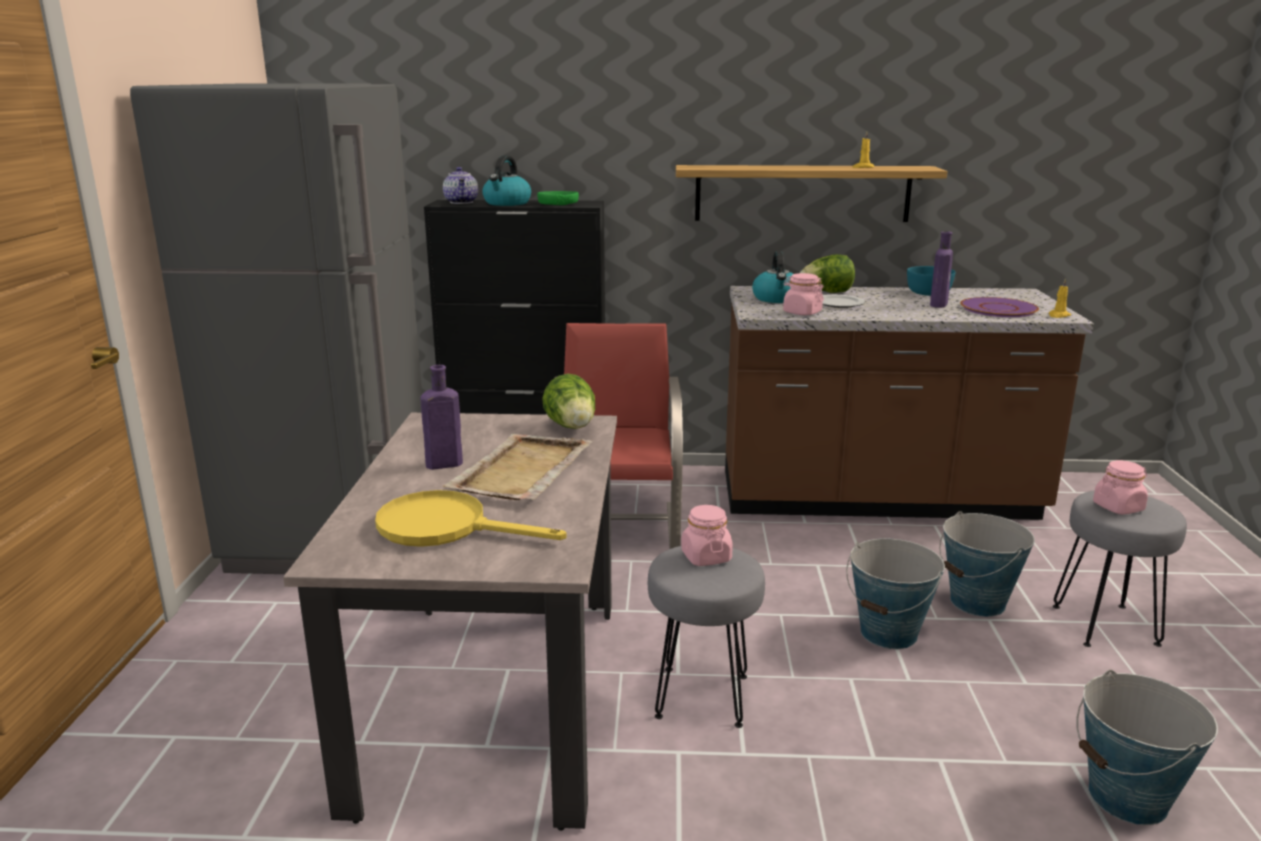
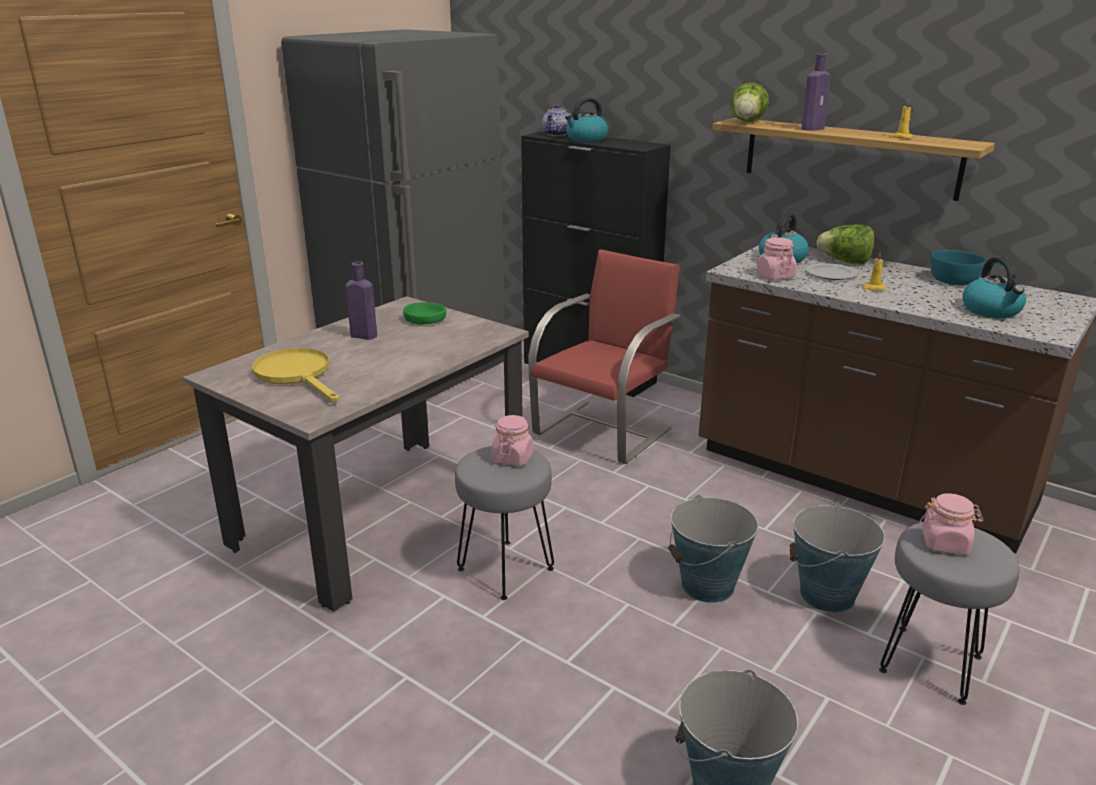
camera: 35 degrees right, 5 degrees up
(521, 471) = (397, 353): beige tray -> none
(558, 204) = (622, 144): green bowl -> green bowl (425, 319)
(572, 427) = (482, 332): lettuce -> lettuce (747, 122)
(938, 304) = (935, 294): purple bottle -> purple bottle (813, 128)
(998, 309) = (992, 311): purple plate -> kettle
(1058, 315) = (1047, 331): yellow candle -> yellow candle (873, 288)

